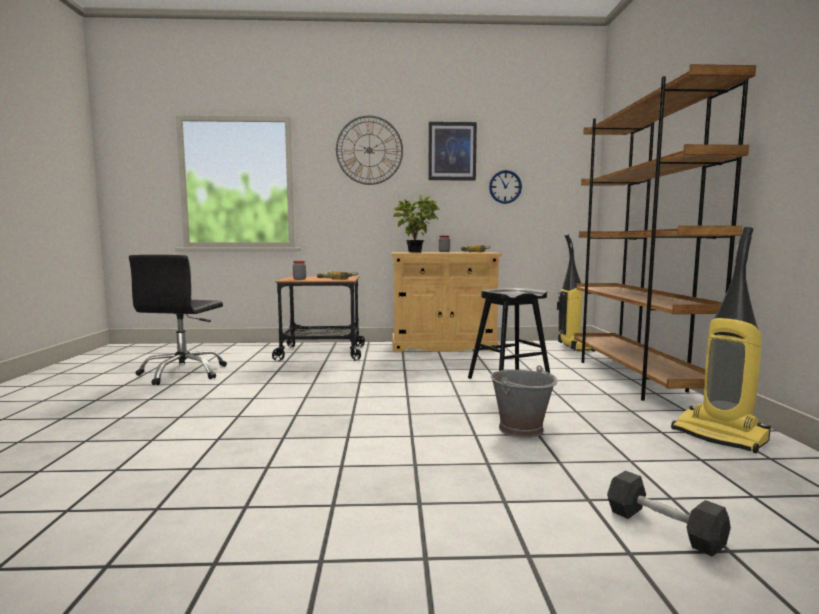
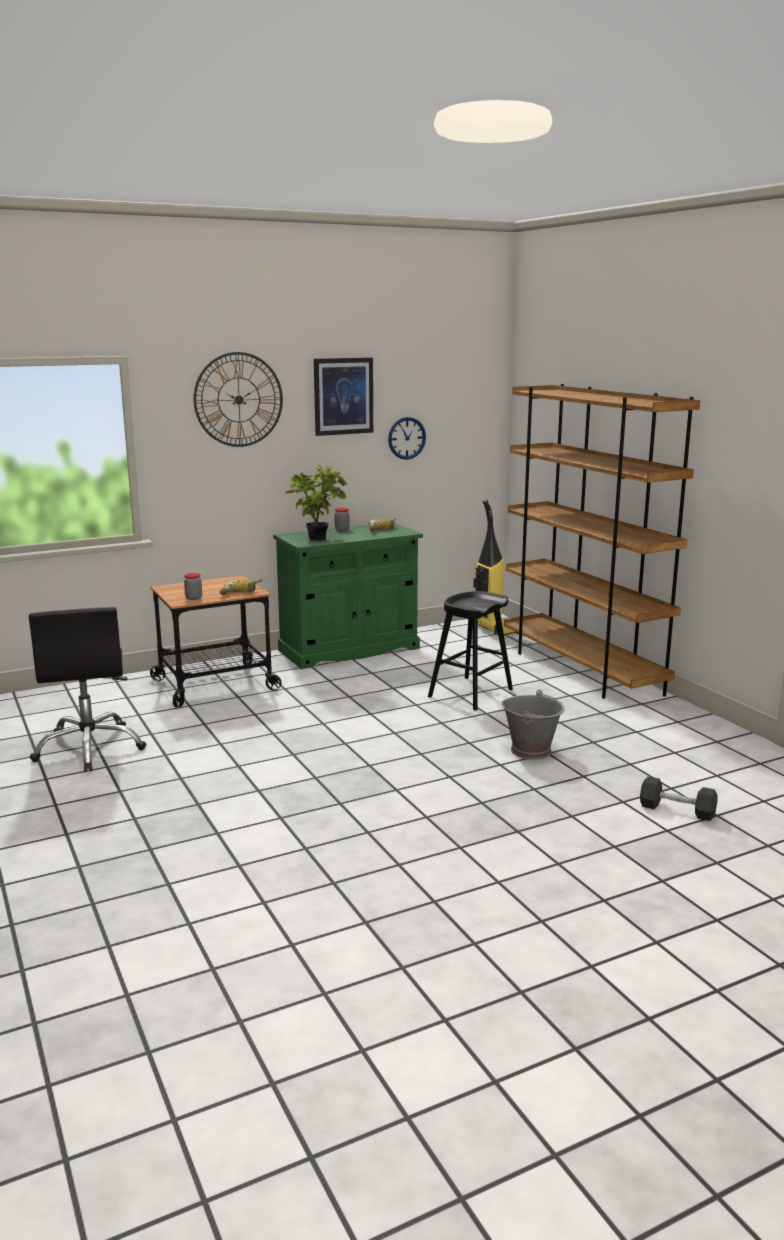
camera: 25 degrees left, 10 degrees up
(443, 346) = (349, 649): beige cabinet -> green cabinet
(720, 436) = (678, 727): vacuum cleaner -> none

